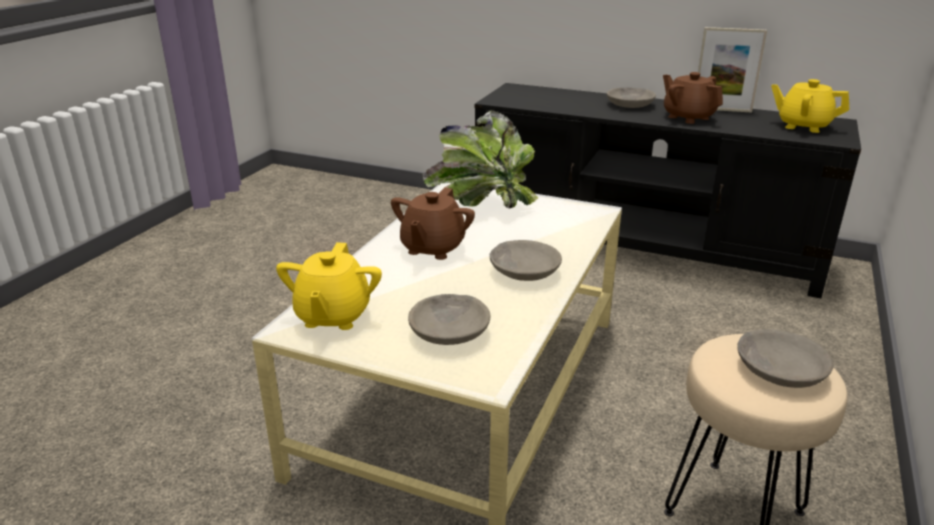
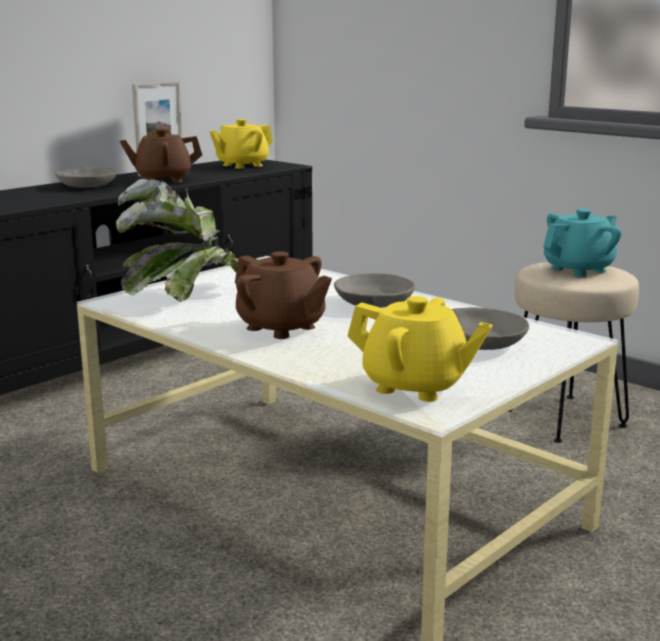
camera: 70 degrees left, 10 degrees down
(779, 369) = (579, 270): grey bowl -> turquoise teapot

